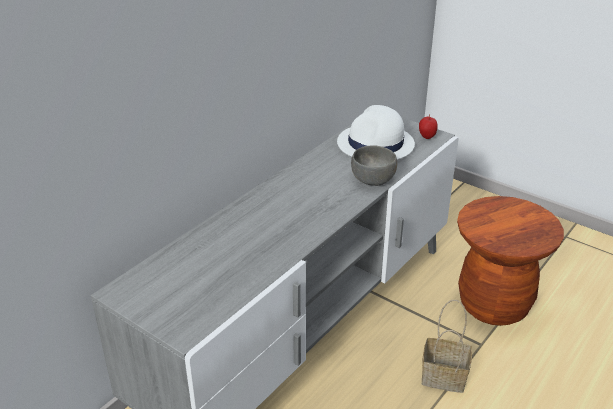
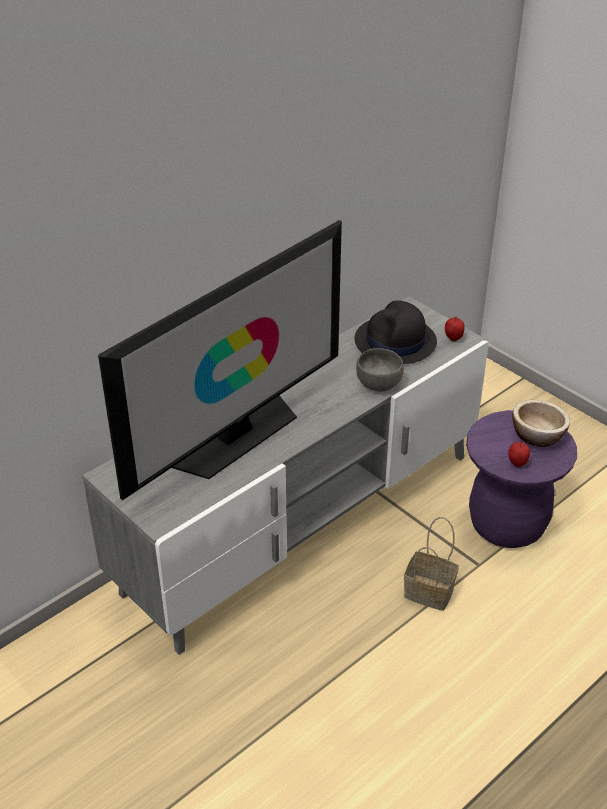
camera: 10 degrees right, 5 degrees up
(246, 239) = (235, 435): none -> television
(375, 144) = (395, 342): white hat -> black hat
(494, 305) = (507, 524): brown stool -> purple stool
(513, 241) = (517, 464): none -> apple
(521, 215) = (537, 435): none -> bowl

